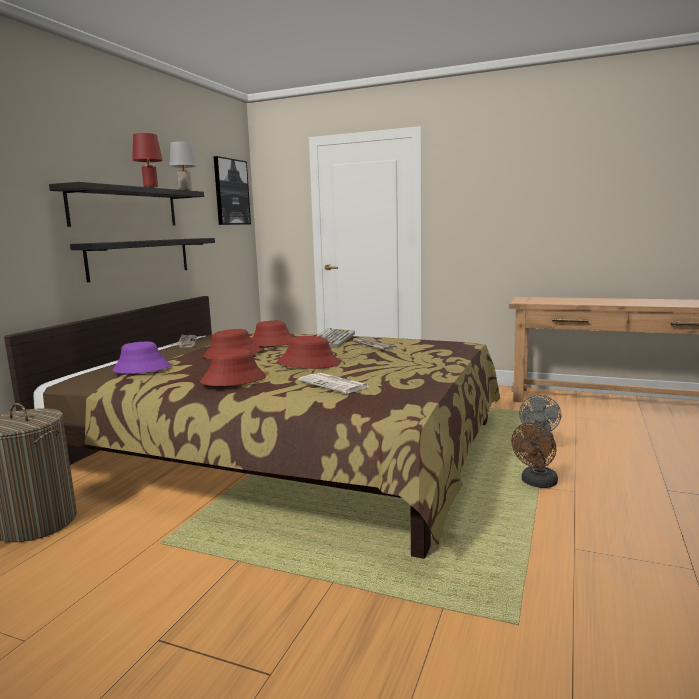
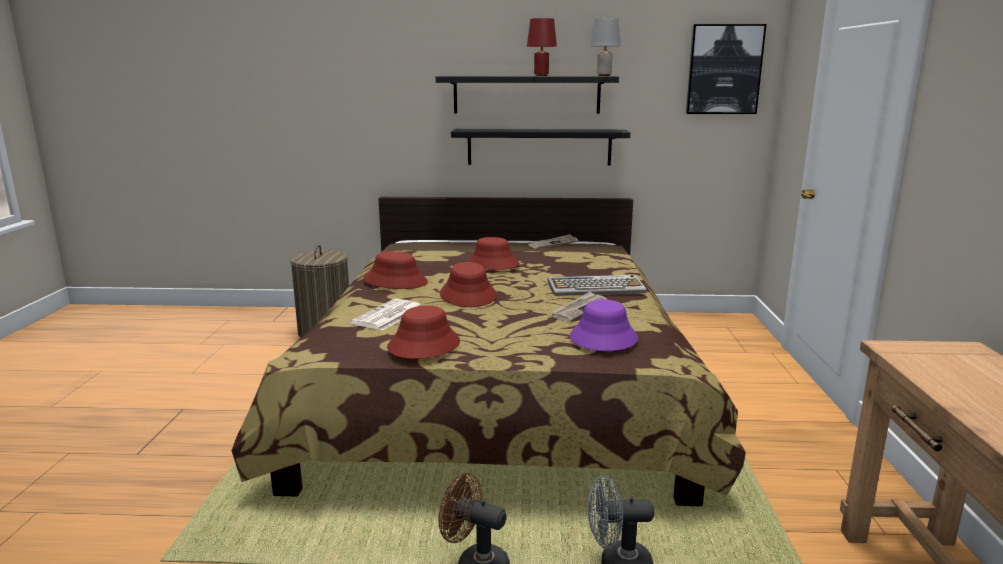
camera: 70 degrees right, 5 degrees up
(141, 369) = (425, 250): purple hat -> purple hat (603, 338)
(272, 343) = (554, 269): red hat -> red hat (423, 345)

